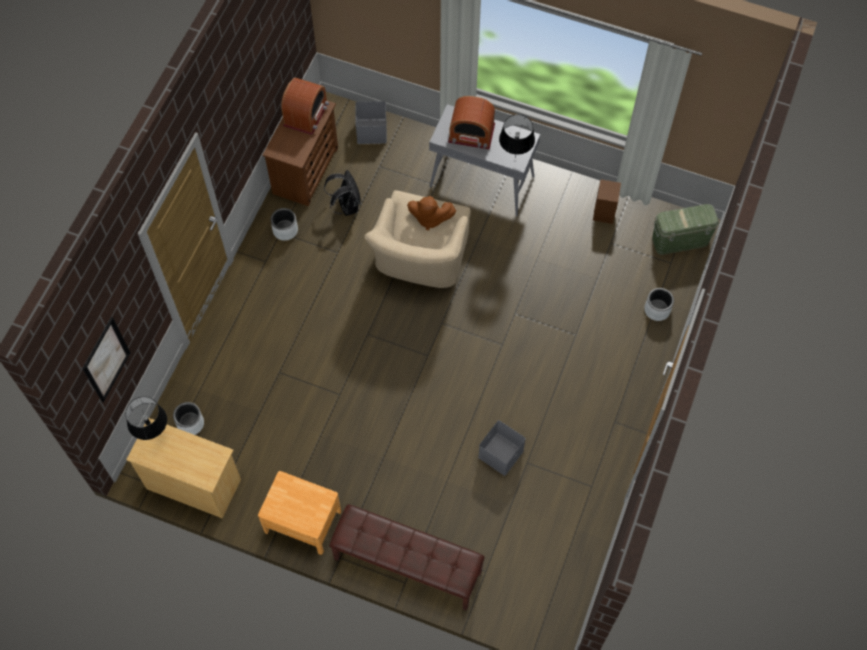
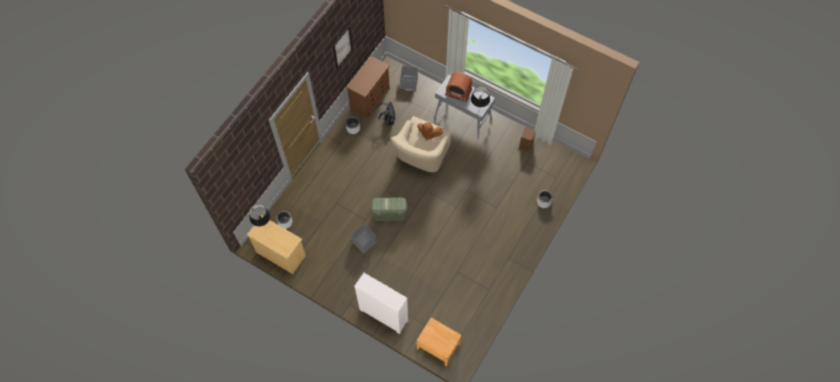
camera: 10 degrees right, 0 degrees up
(106, 360) = (243, 182): picture -> picture (342, 47)
(302, 521) = (333, 282): brown nightstand -> brown nightstand (438, 346)
(306, 114) = (373, 69): radio -> none
(407, 566) = (383, 315): brown bench -> white dresser
(501, 455) = (444, 265): grey storage box -> grey storage box (364, 242)
(680, 240) = (564, 166): green storage box -> green storage box (389, 214)

